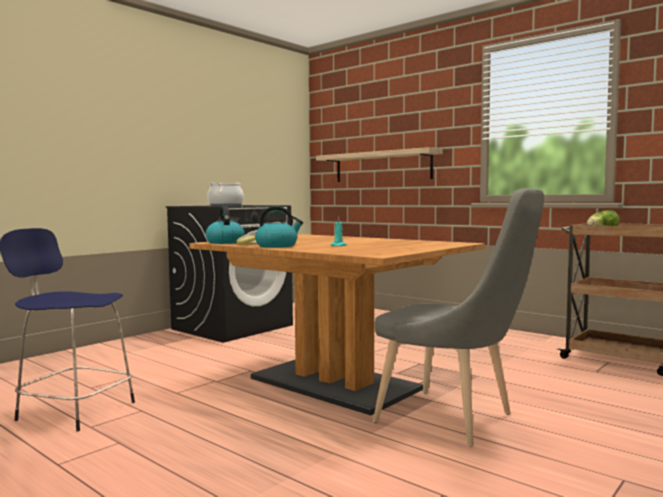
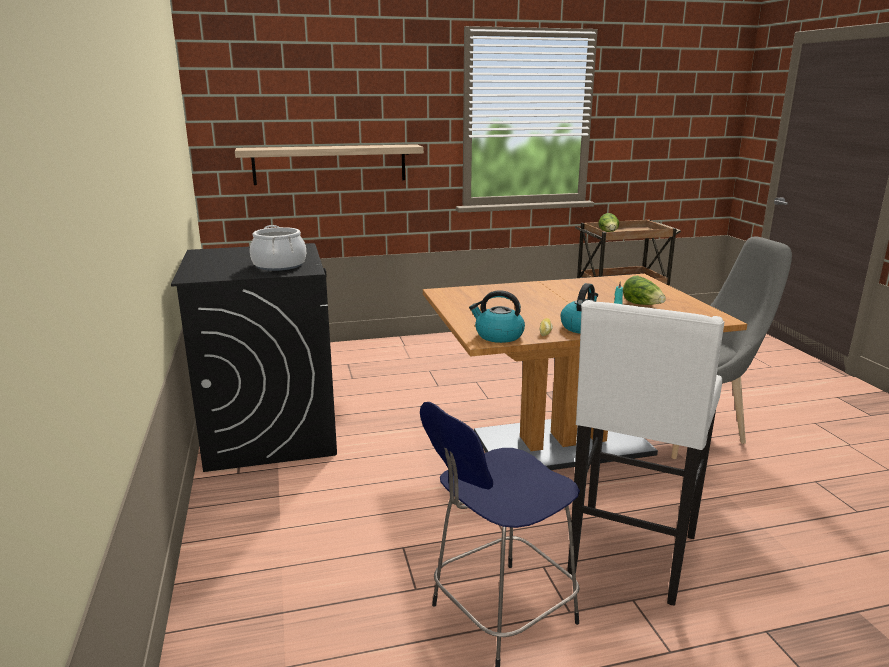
camera: 55 degrees left, 15 degrees up
(179, 432) = (630, 556): none -> white stool
(372, 247) = (643, 305): none -> lettuce

